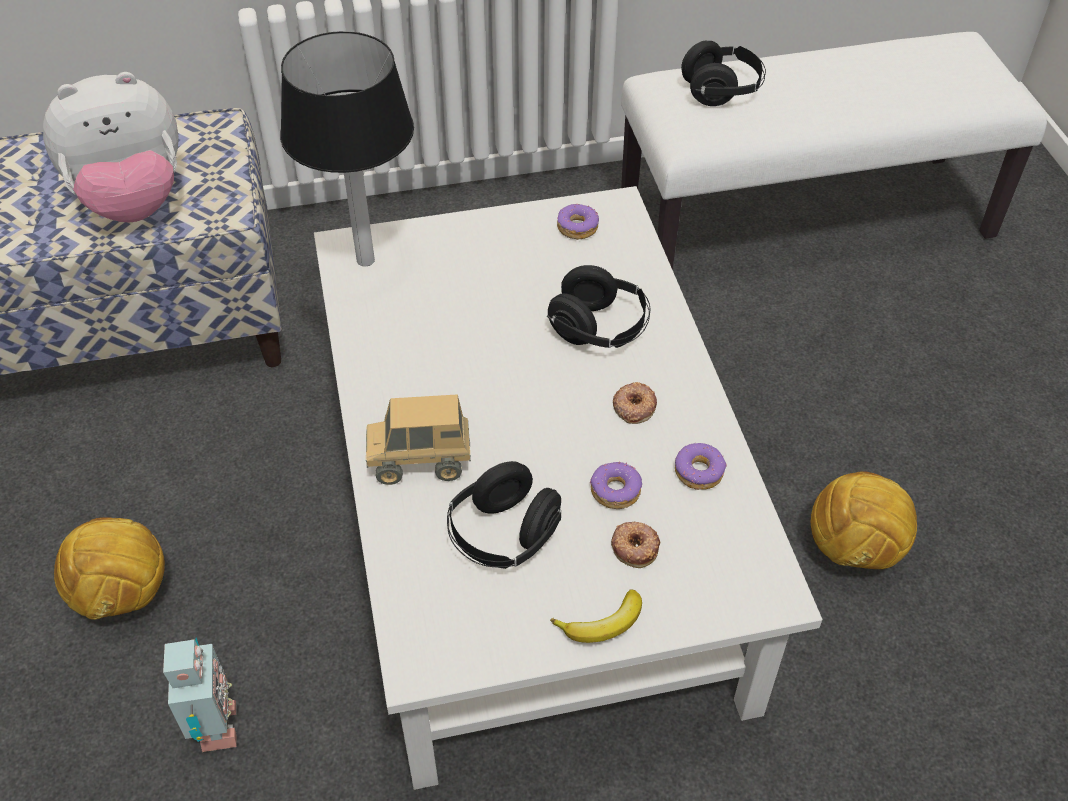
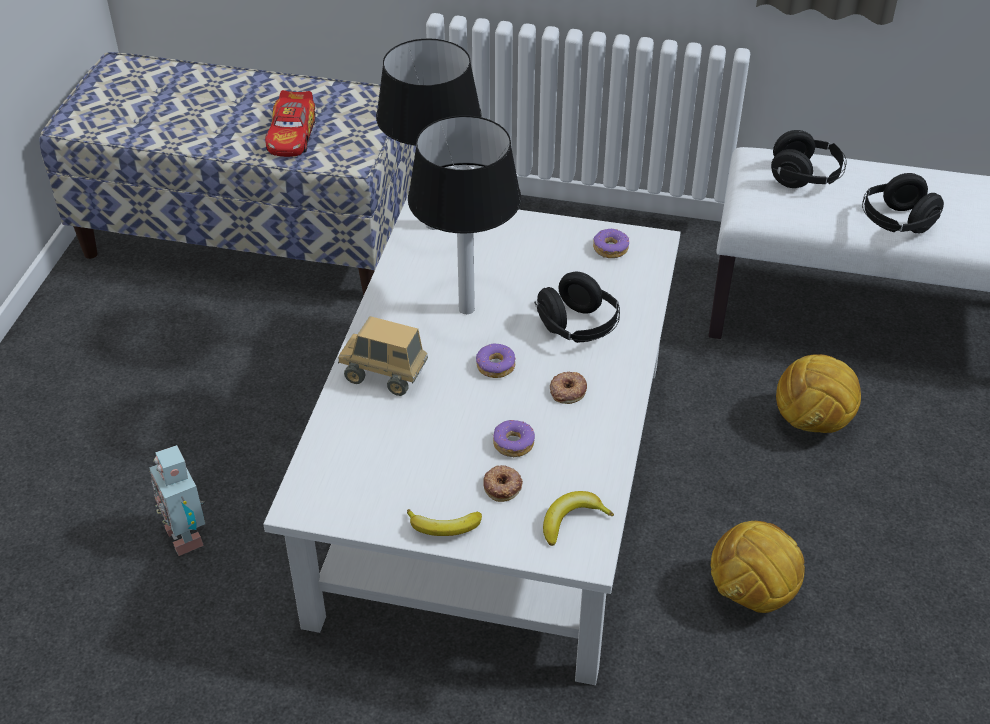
camera: 25 degrees right, 5 degrees down
(124, 596) = (176, 424): football -> football (812, 422)
(132, 201) = (292, 135): plush toy -> toy car
(214, 729) = (187, 535): toy robot -> toy robot turned 135 degrees clockwise
(464, 347) = (467, 308): none -> table lamp
(504, 536) = (412, 445): black headphones -> black headphones (896, 223)
(699, 472) = (586, 453): donut -> donut (496, 366)
(734, 559) = (572, 520): none -> banana

